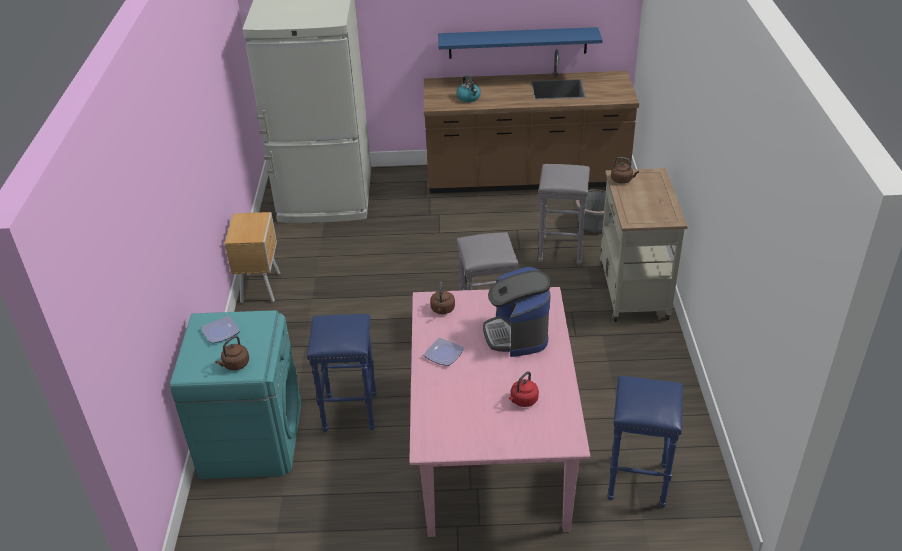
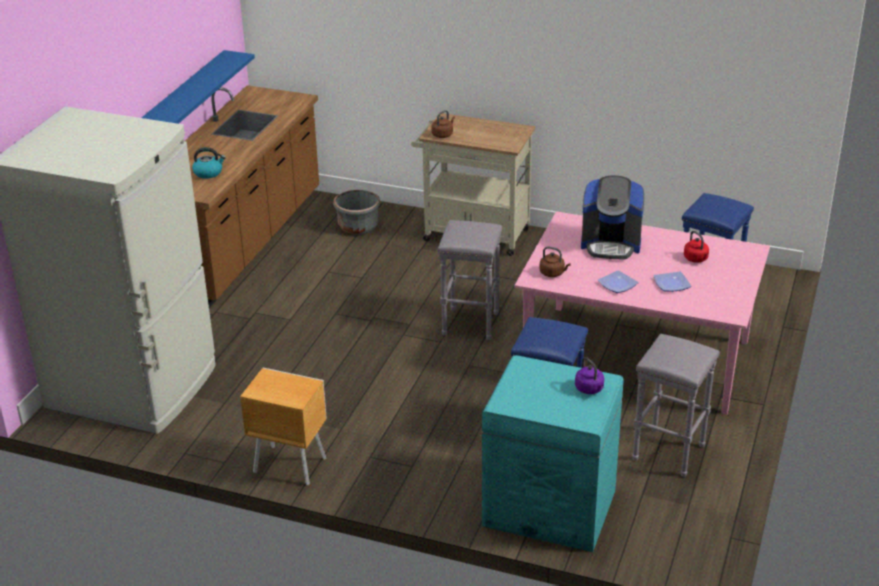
camera: 70 degrees left, 5 degrees down
(220, 332) = (530, 394): plate -> plate (671, 284)
(235, 365) = (590, 389): brown kettle -> purple kettle
(559, 250) = (383, 256): grey stool -> grey stool (667, 452)

